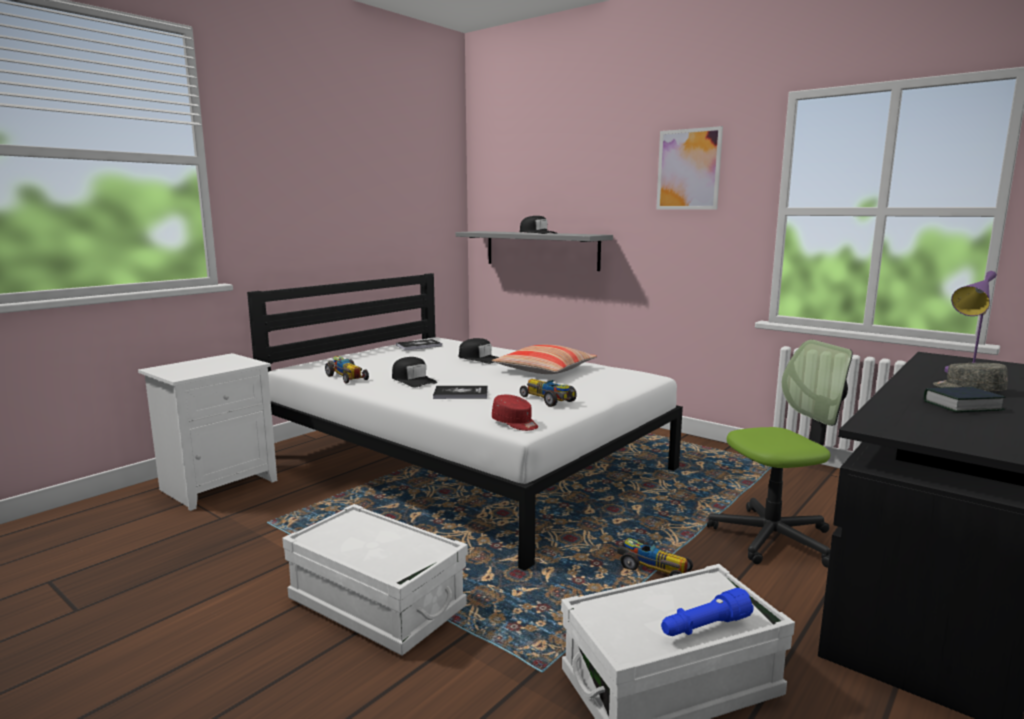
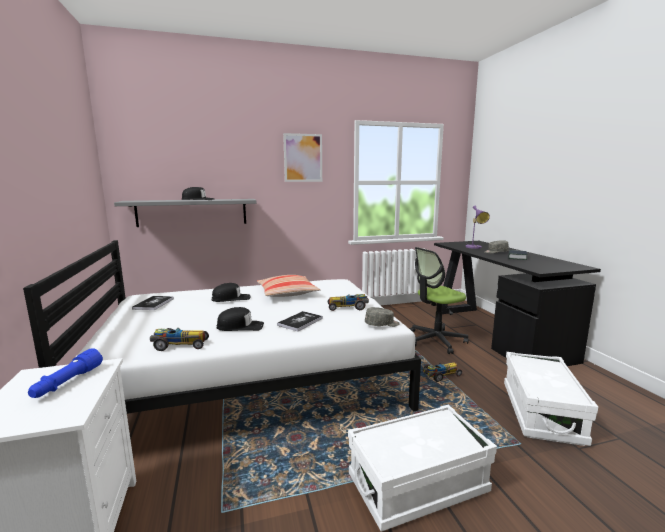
camera: 55 degrees left, 0 degrees up
(515, 423) = (382, 324): red cap -> grey cap
(704, 627) = (561, 374): blue flashlight -> blue flashlight (67, 383)
(773, 538) = (435, 340): office chair -> office chair turned 135 degrees counterclockwise

